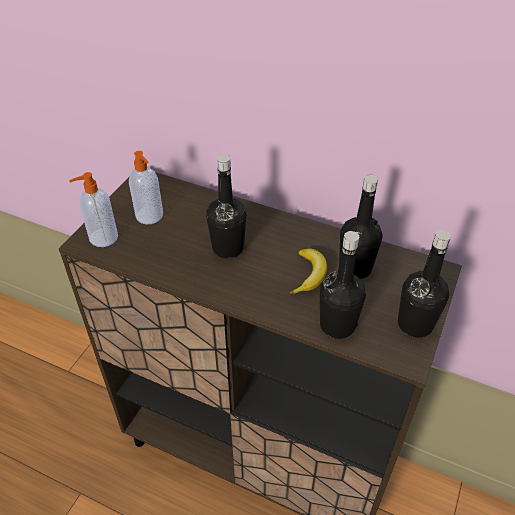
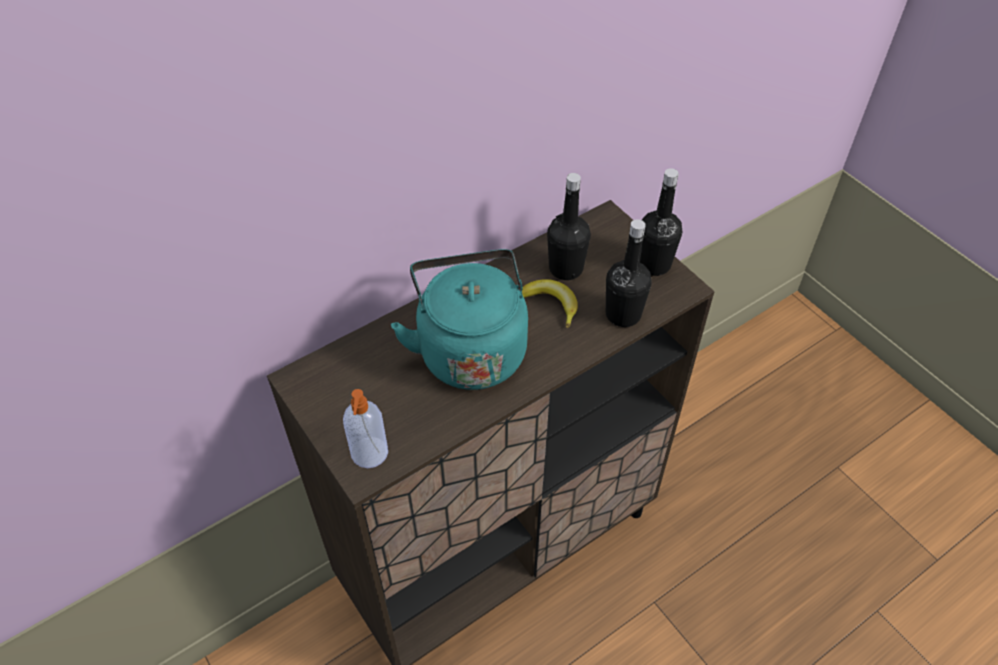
camera: 60 degrees left, 5 degrees up
(150, 216) = (367, 396): soap dispenser -> none
(228, 248) = (470, 349): black bottle -> turquoise kettle

